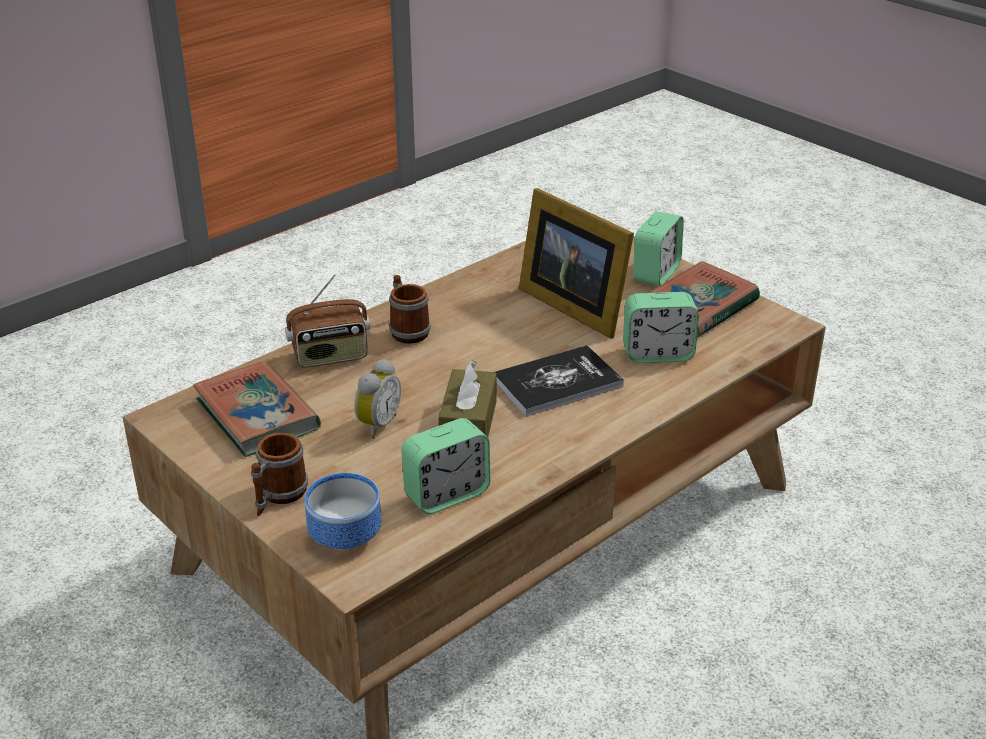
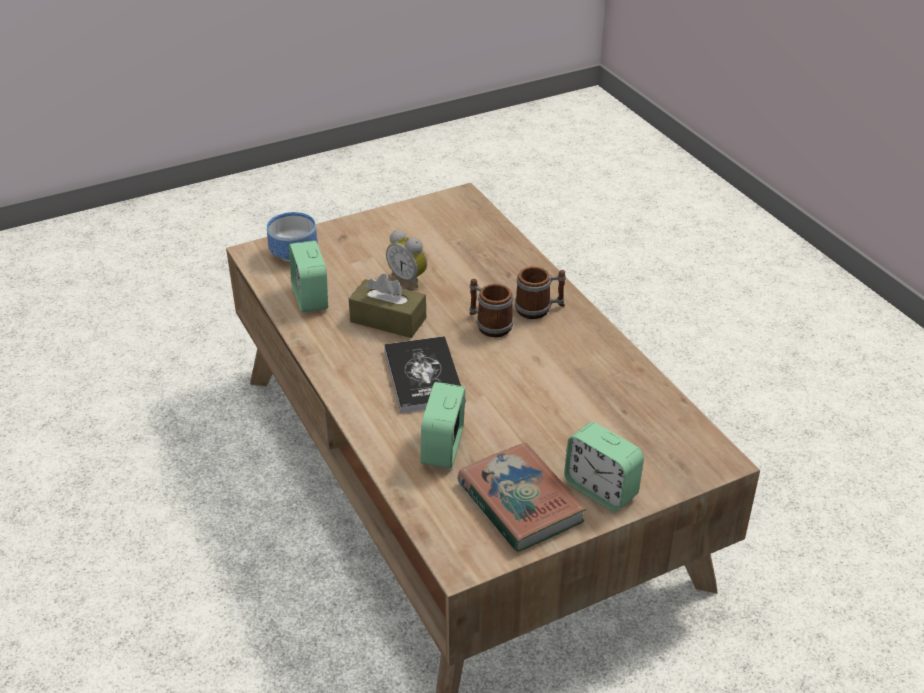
camera: 105 degrees right, 5 degrees up
(257, 415) = (446, 231): book -> none
(278, 496) = (349, 233): mug -> mug (489, 324)
(330, 357) = (511, 267): radio -> none
(573, 305) = (551, 413): picture frame -> none

